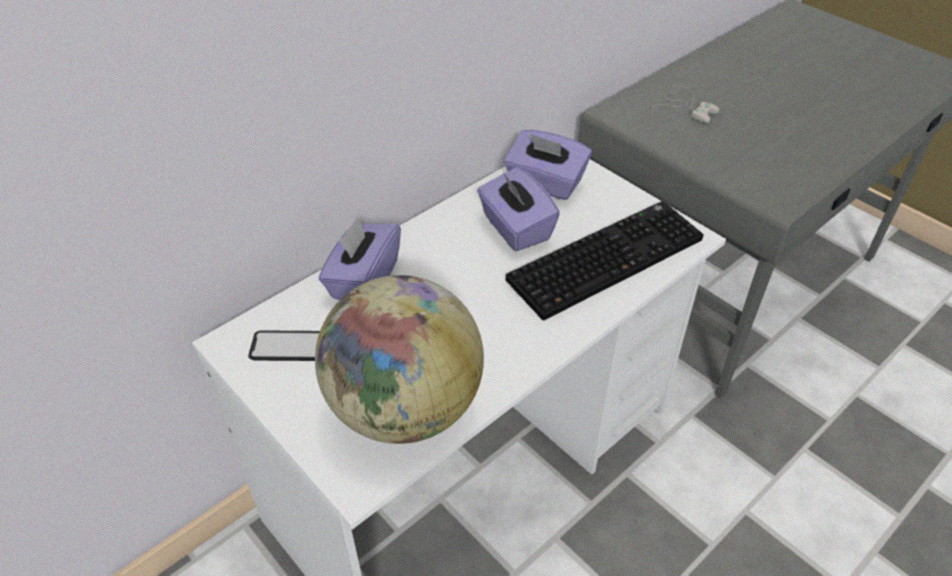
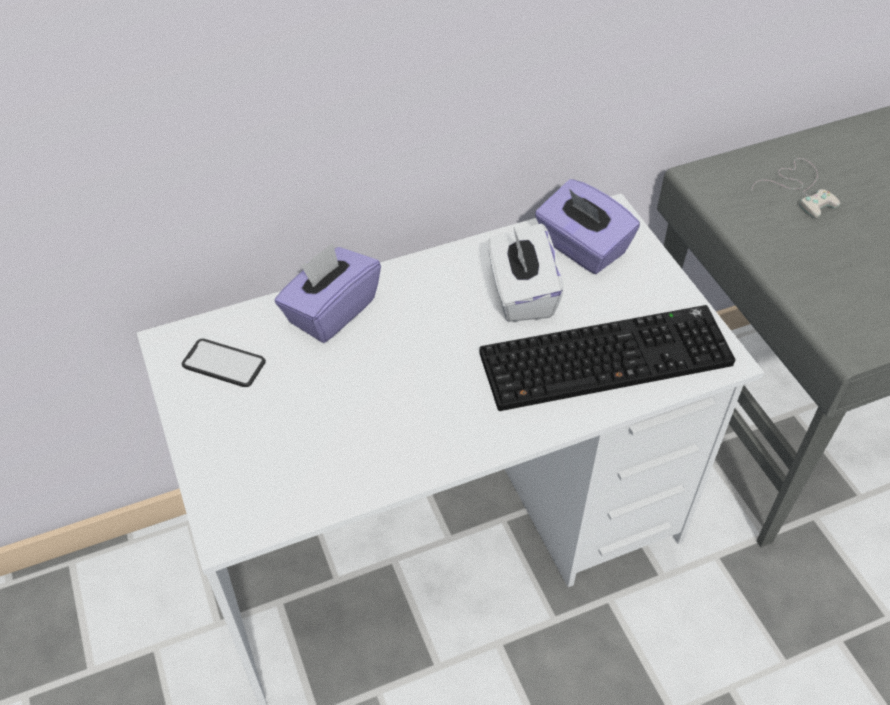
camera: 20 degrees right, 5 degrees up
(404, 408) = (308, 465): globe -> none
(515, 228) = (521, 294): purple tissue box -> white tissue box

